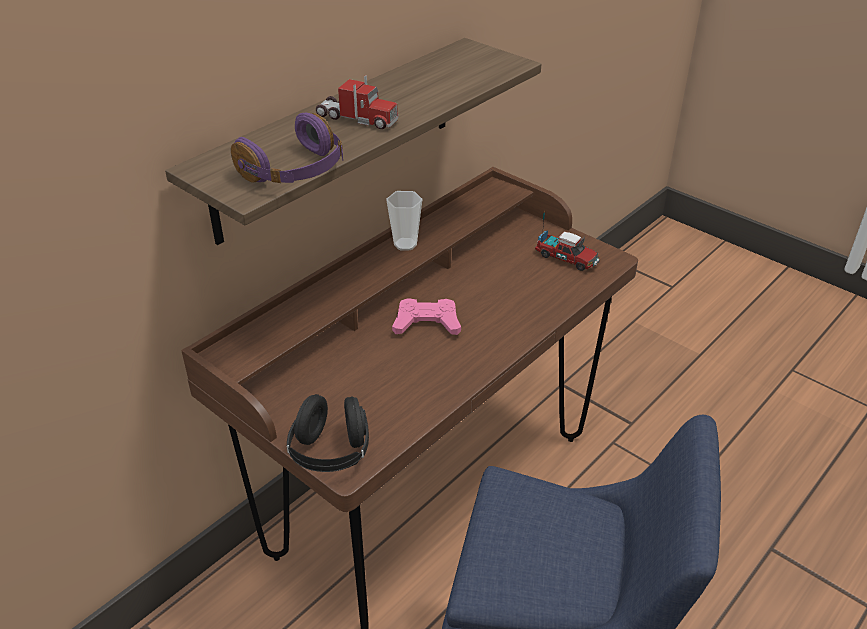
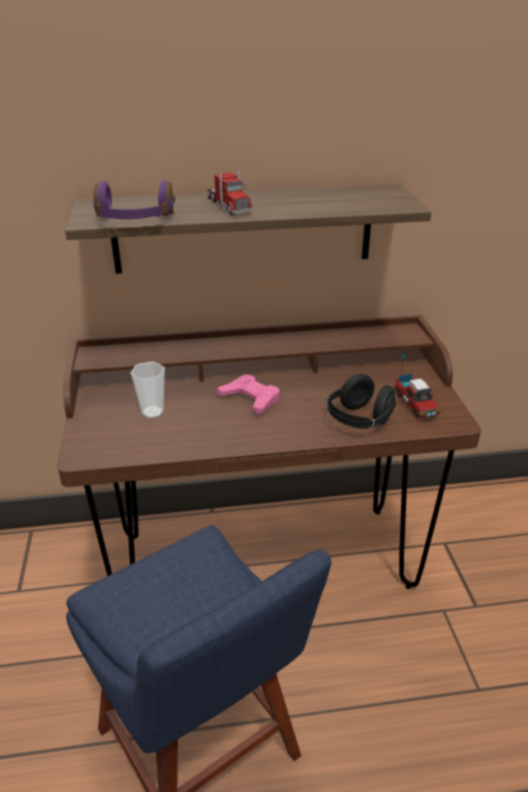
camera: 40 degrees right, 5 degrees down
(331, 452) = (86, 442): black headphones -> black headphones (359, 420)
(405, 244) = (286, 339): cup -> cup (152, 412)

